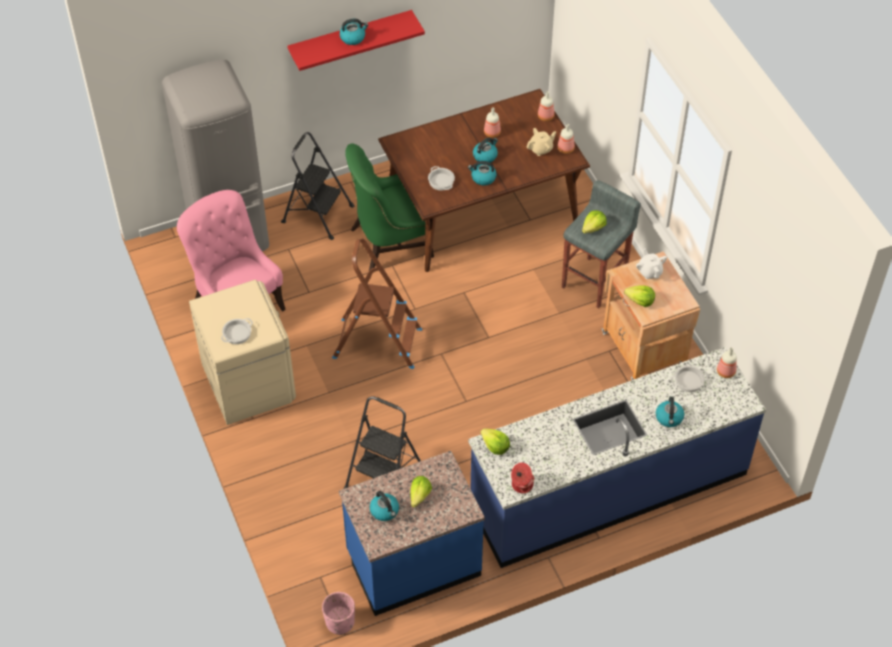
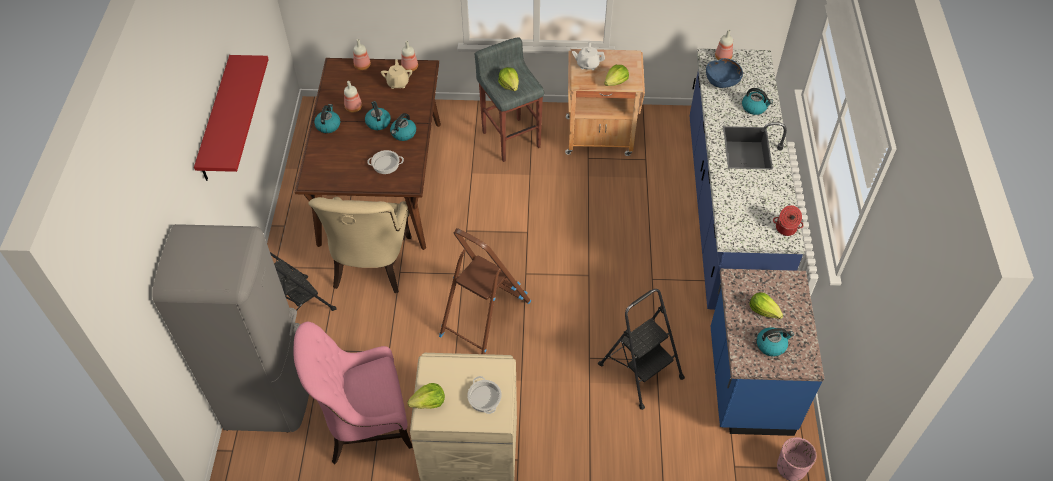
camera: 65 degrees left, 0 degrees up
(353, 38) = (230, 110): kettle -> kettle (328, 125)
(390, 242) = (371, 263): green chair -> beige chair
(495, 446) = (735, 232): lettuce -> lettuce (429, 402)
(689, 381) = (721, 81): cooking pot -> blue bowl

